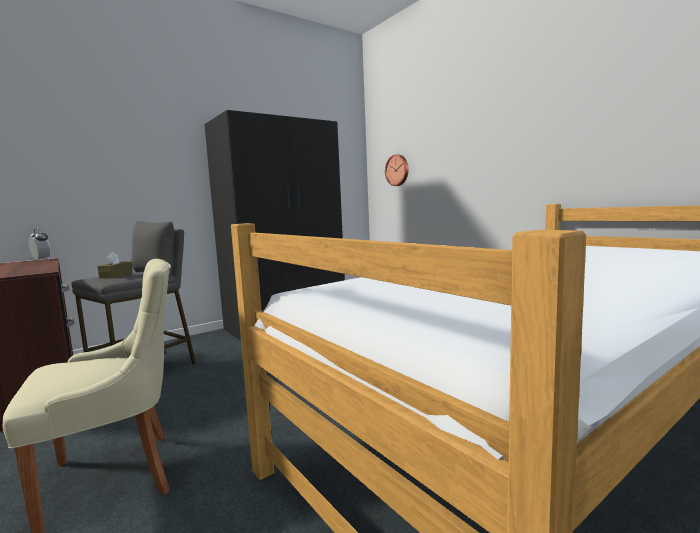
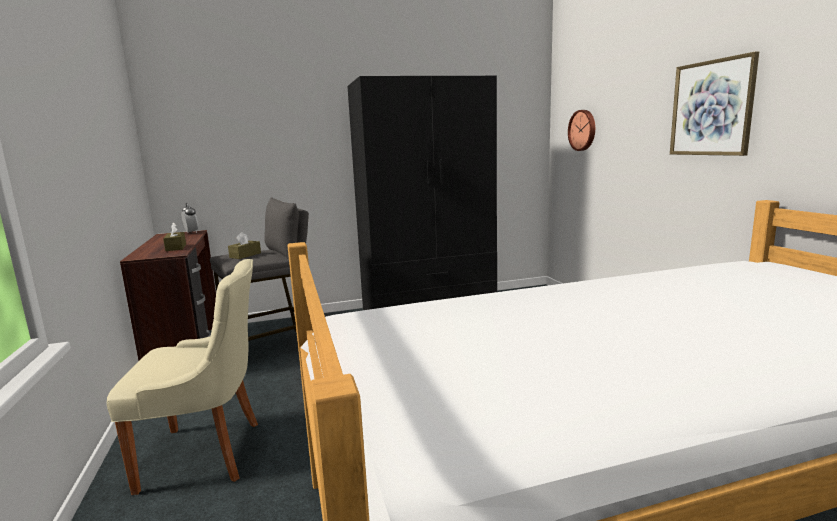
camera: 20 degrees right, 5 degrees up
(36, 268) = (176, 247): none -> brown tissue box
(502, 145) = (711, 108): none -> picture

